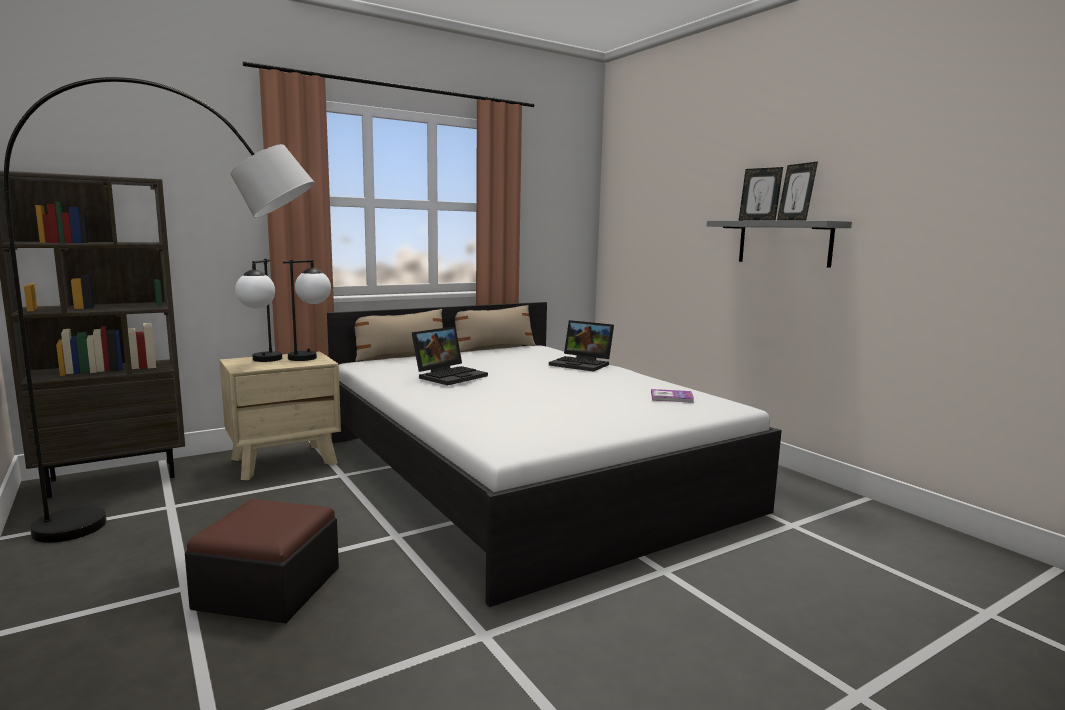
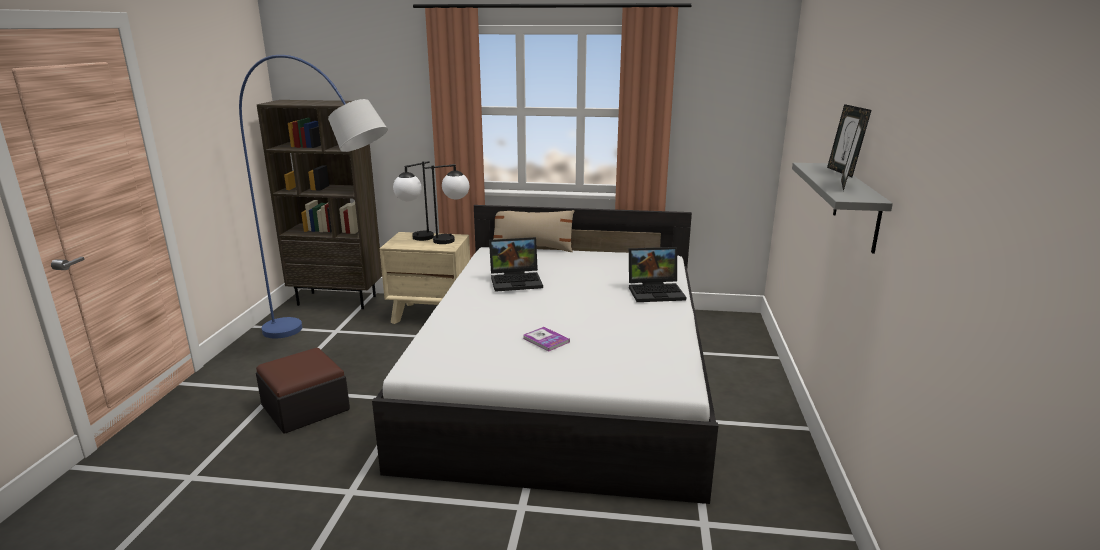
camera: 40 degrees right, 10 degrees up
(196, 519) = (335, 345): grey floor lamp -> blue floor lamp
(494, 348) = (625, 251): beige pillow -> none
(583, 364) = (656, 291): laptop -> laptop turned 75 degrees counterclockwise
(671, 397) = (642, 356): book -> book (546, 340)

